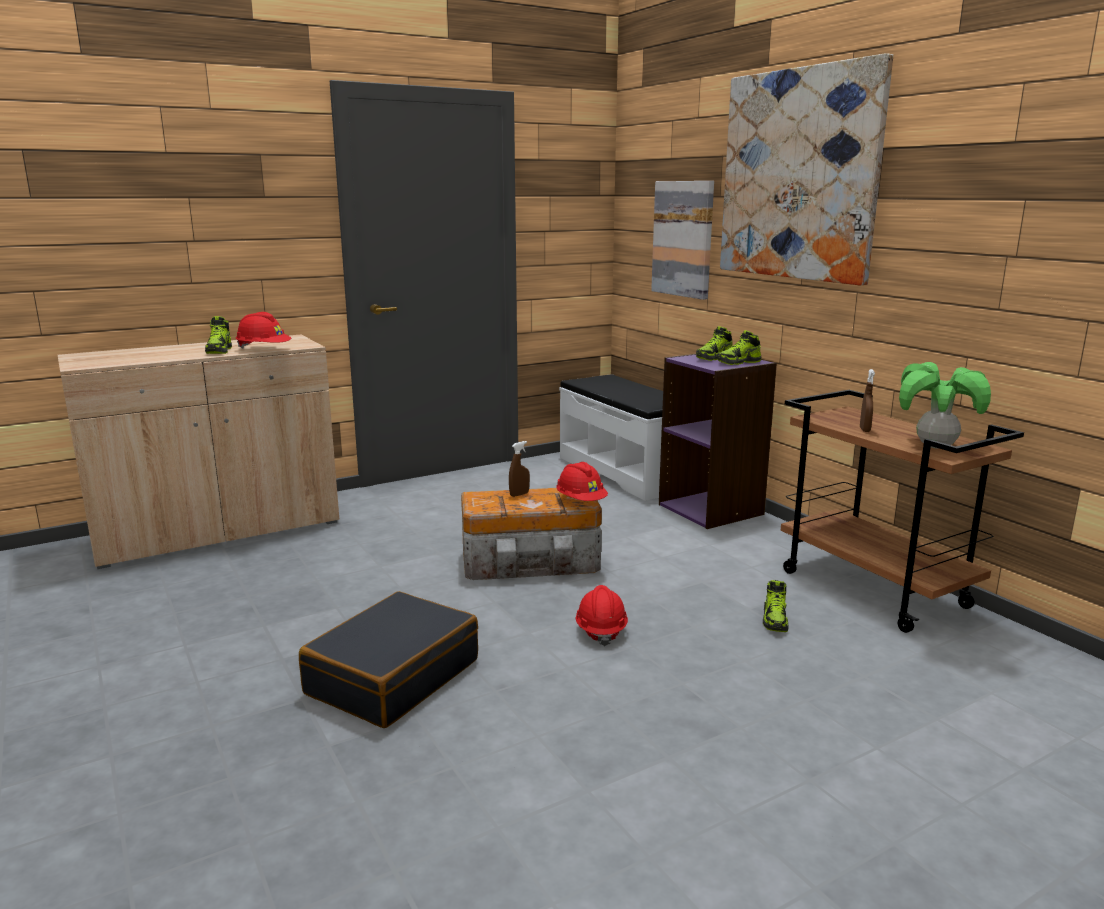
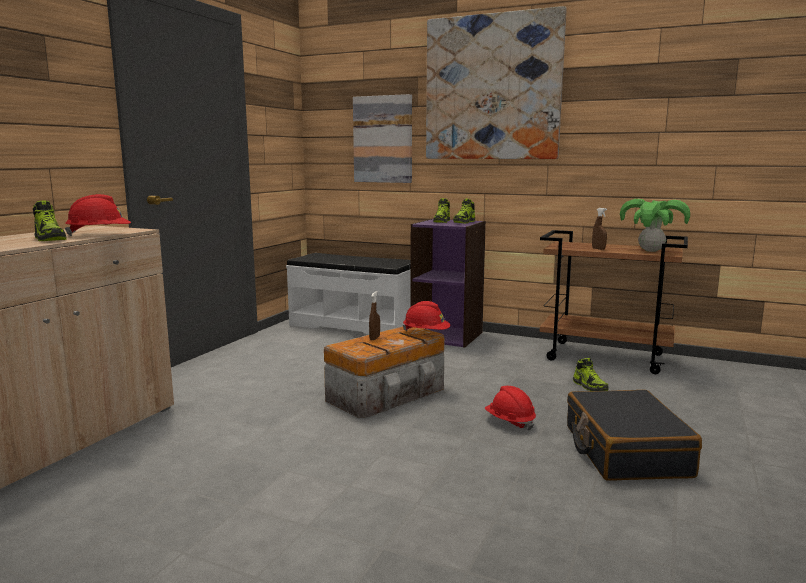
camera: 35 degrees left, 5 degrees down
(392, 676) = (426, 502): black suitcase -> black suitcase (625, 451)

